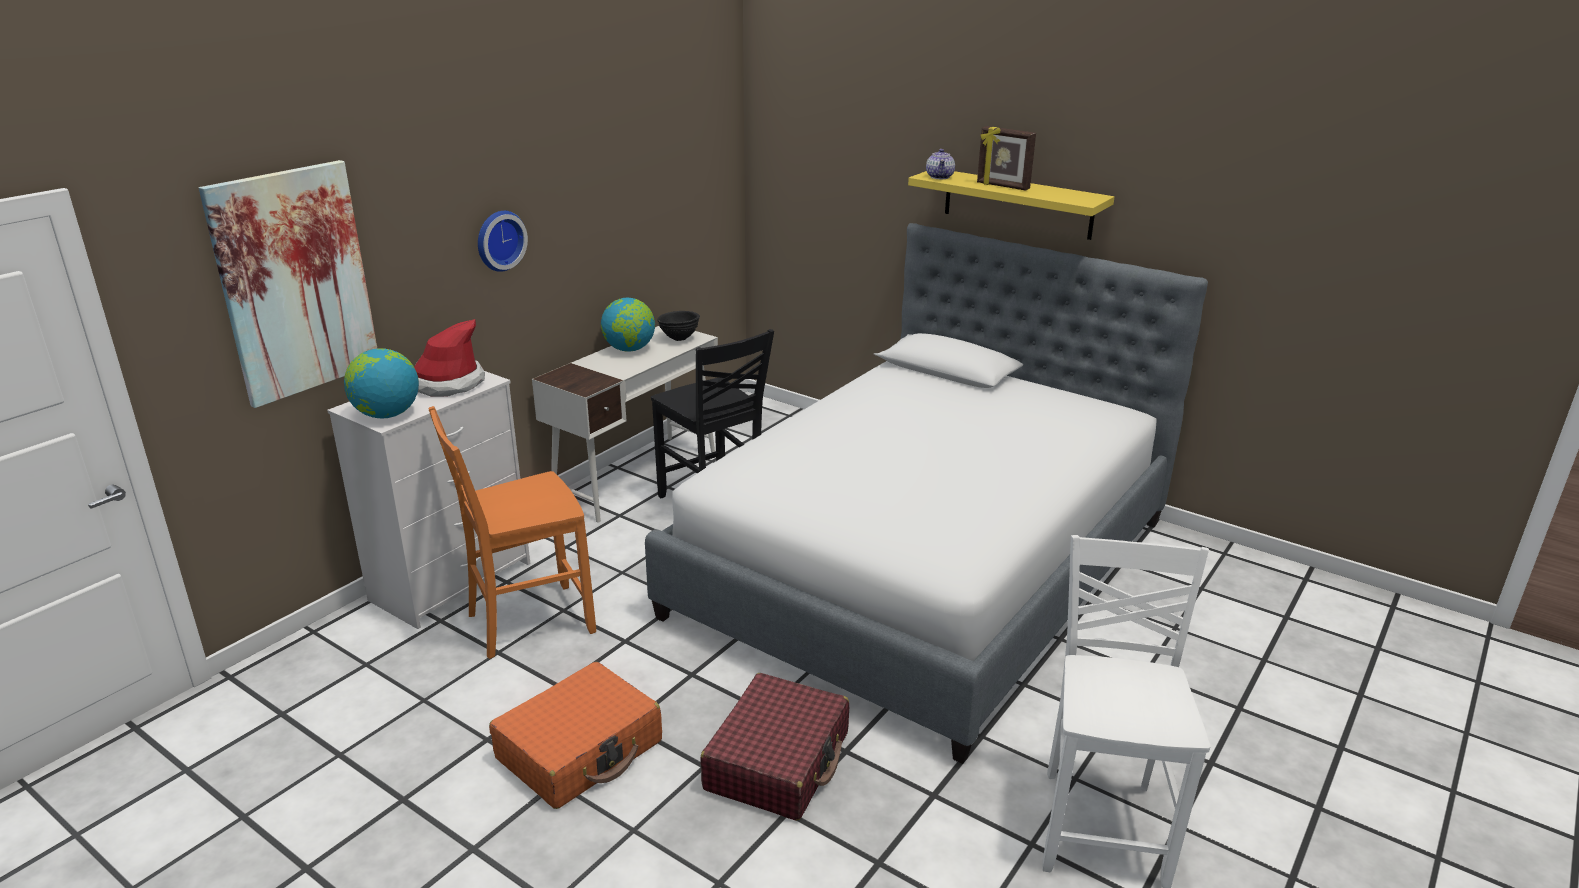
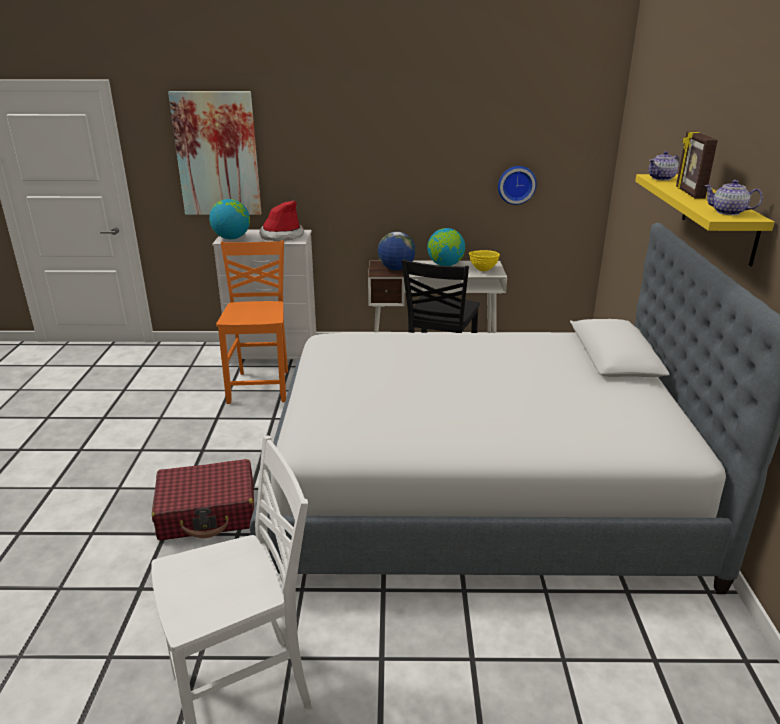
camera: 55 degrees right, 0 degrees up
(498, 240) = (357, 163): wall clock -> wall clock (516, 184)
(527, 622) = (261, 386): orange chair -> orange chair turned 60 degrees clockwise
(580, 750) = (170, 445): orange suitcase -> none
(592, 375) = (396, 269): none -> globe
(679, 339) = (483, 270): black bowl -> yellow bowl
(1076, 196) = (728, 212): none -> teapot

